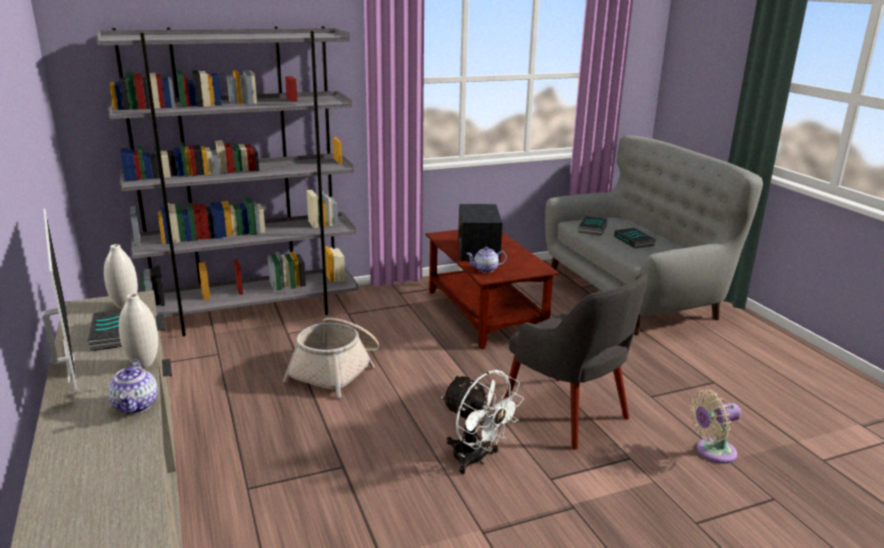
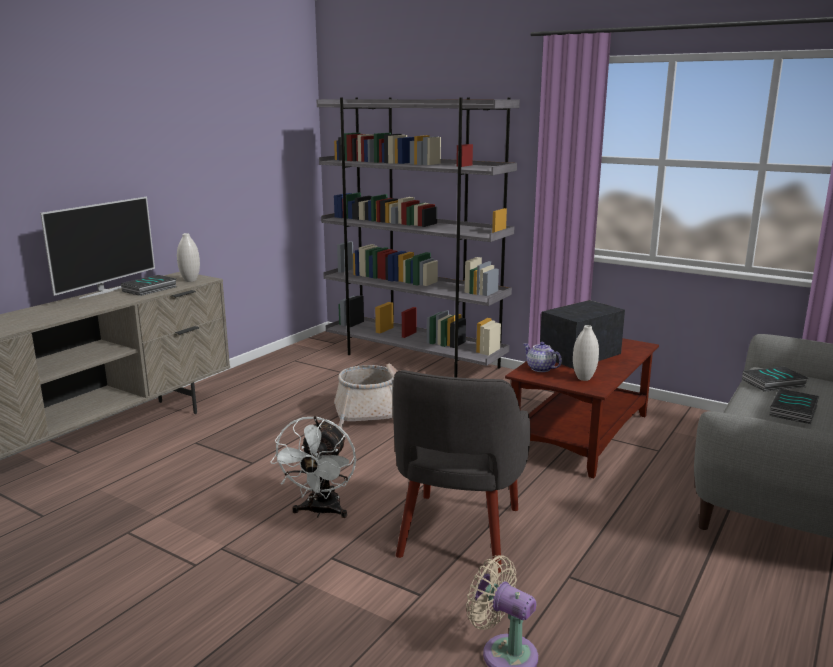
camera: 55 degrees right, 5 degrees down
(136, 406) = (63, 315): teapot -> none
(143, 364) = (116, 303): white vase -> white vase (584, 378)

